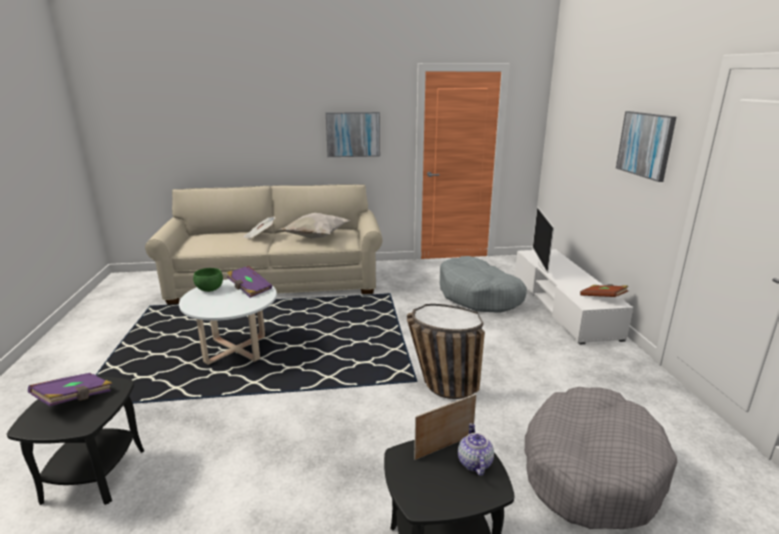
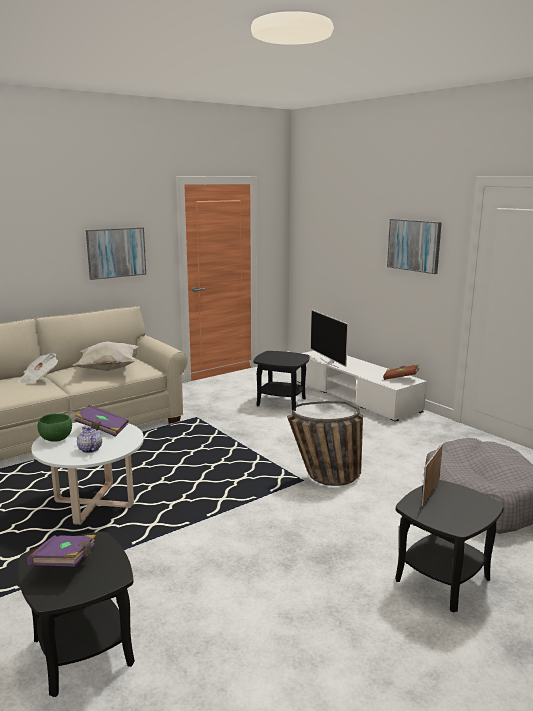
camera: 30 degrees left, 5 degrees down
(474, 462) = (459, 495): teapot -> teapot (89, 449)
(479, 296) = (281, 402): grey dog bed -> black side table

